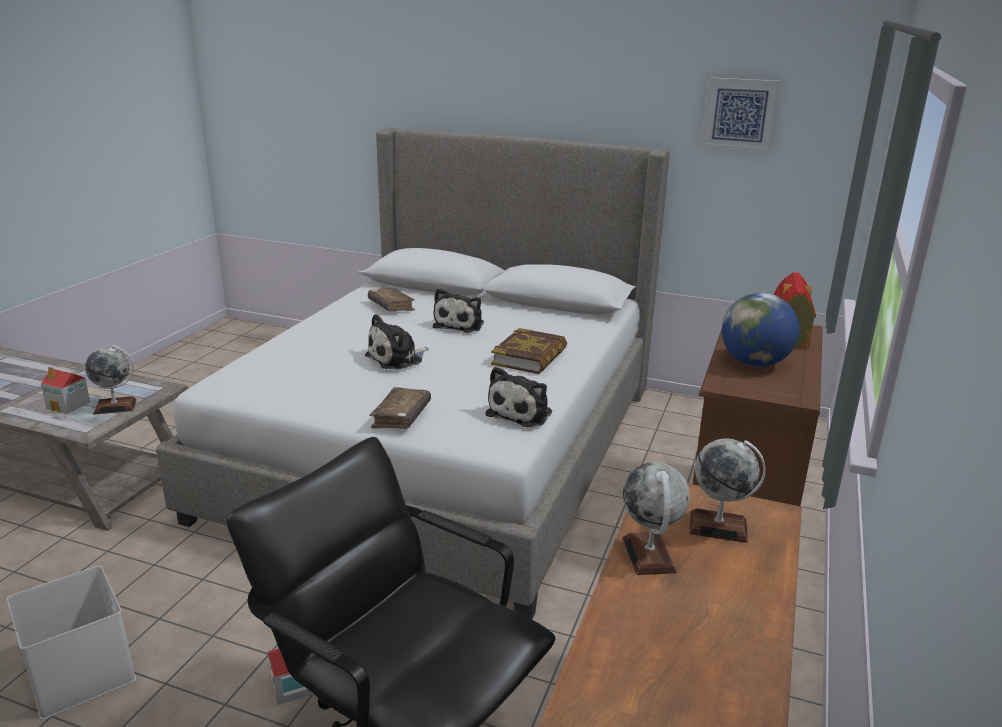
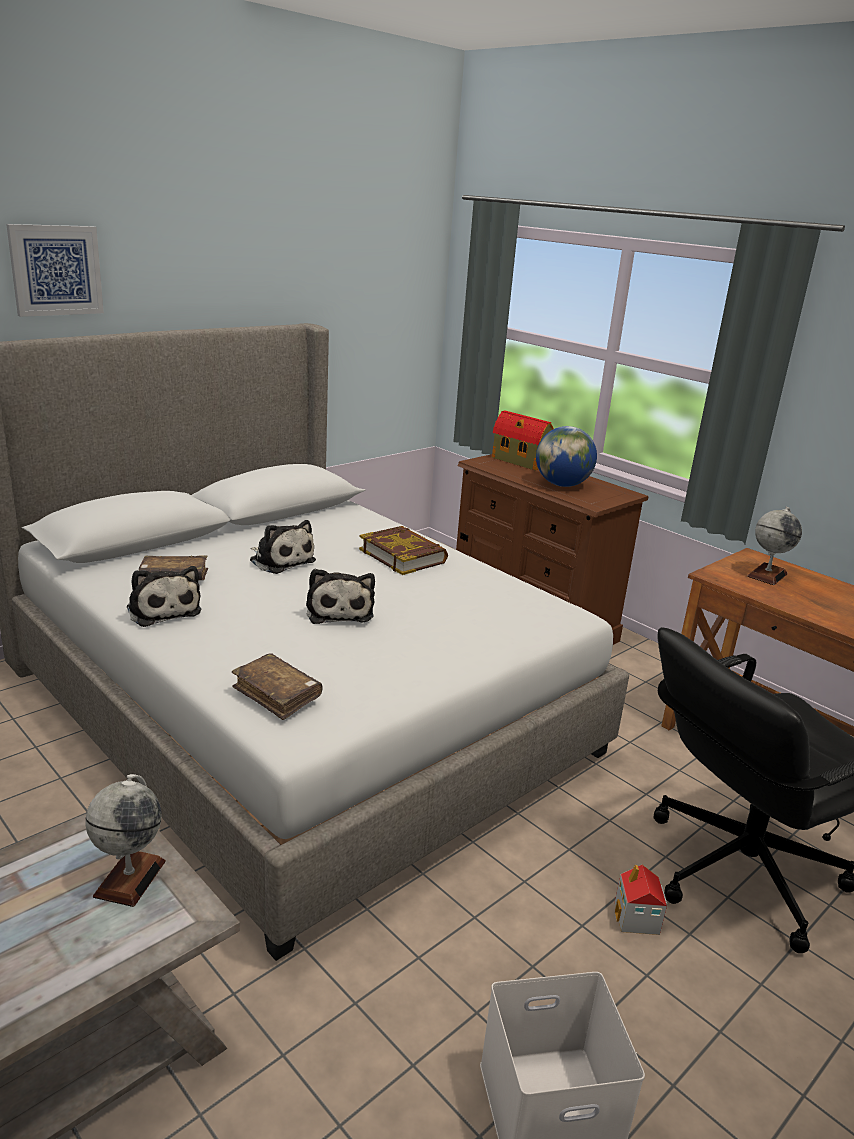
camera: 65 degrees left, 0 degrees up
(69, 405) = (62, 934): toy house -> none
(401, 416) = (485, 642): brown book -> brown book (277, 694)
(522, 412) = (515, 591): plush toy -> plush toy (163, 610)
(649, 555) = (797, 603): globe -> none
(739, 114) = (354, 281): picture -> picture (56, 270)

